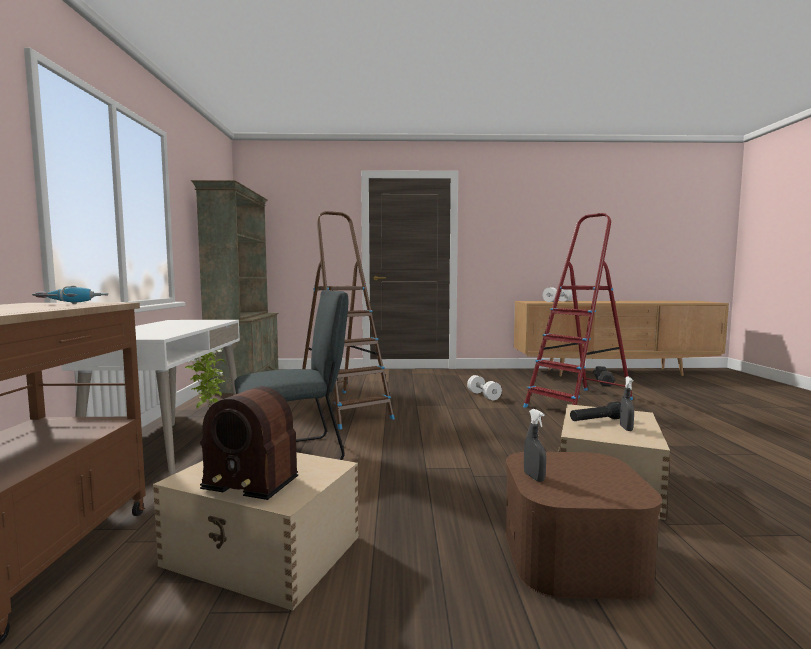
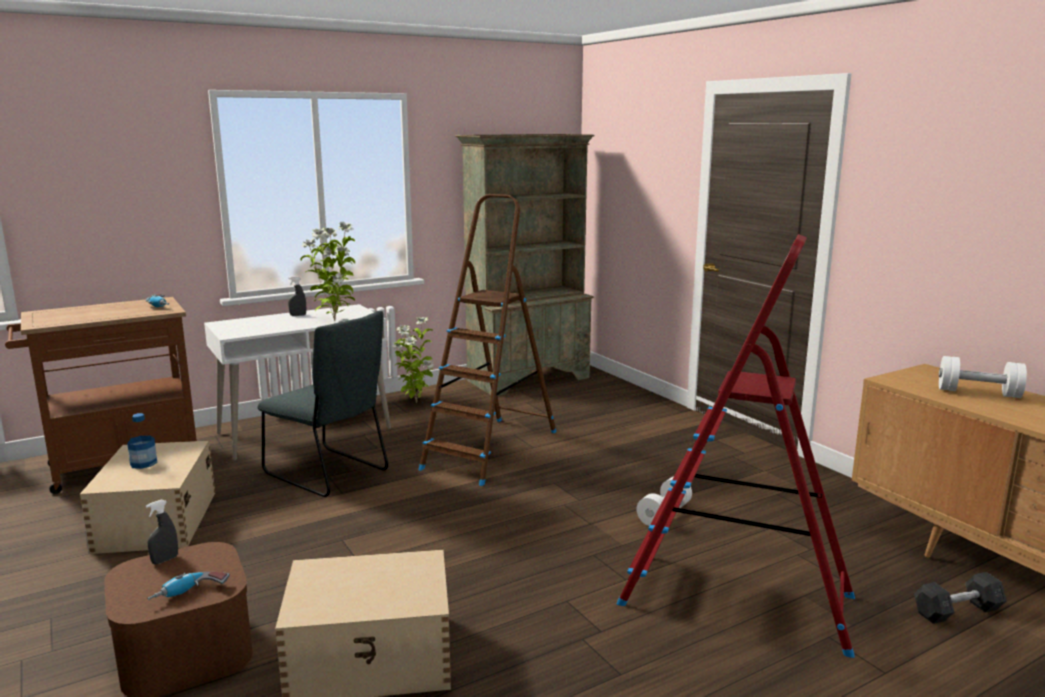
camera: 60 degrees right, 10 degrees up
(206, 323) = (334, 321): none -> potted plant
(251, 475) = (143, 463): radio -> bottle
(596, 421) = (369, 575): black flashlight -> none
(609, 471) = (190, 594): none -> power drill
(626, 428) = (347, 596): grey spray bottle -> grey spray bottle (298, 315)

